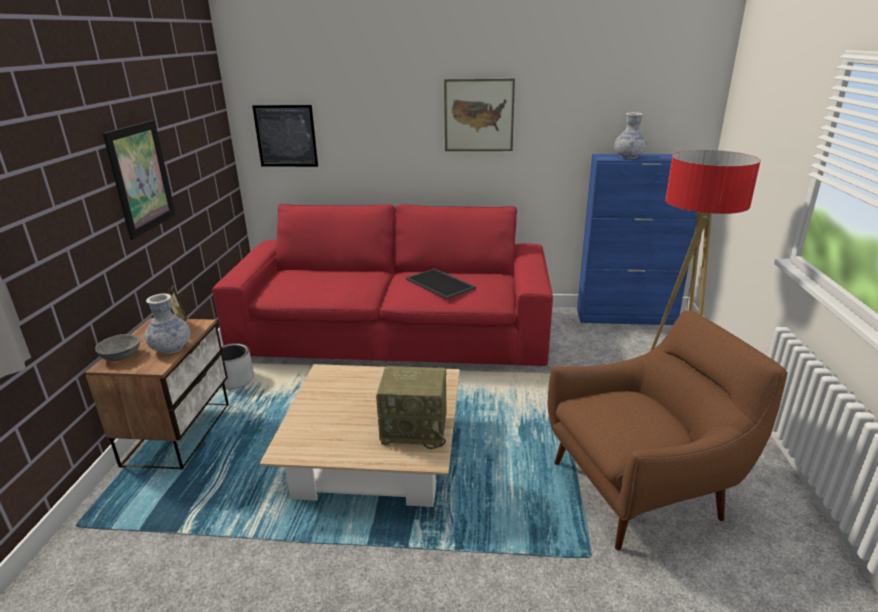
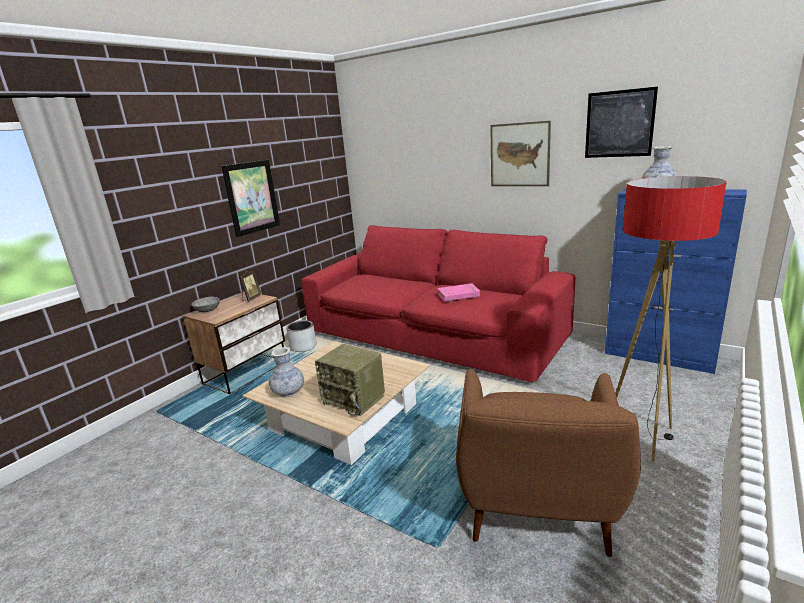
camera: 30 degrees right, 5 degrees down
(171, 348) = (235, 310): vase -> vase (288, 392)
(286, 136) = (379, 174): picture -> picture (619, 124)
(441, 284) = (458, 295): tray -> pink book
(641, 488) = (537, 508): brown armchair -> brown armchair turned 90 degrees clockwise

